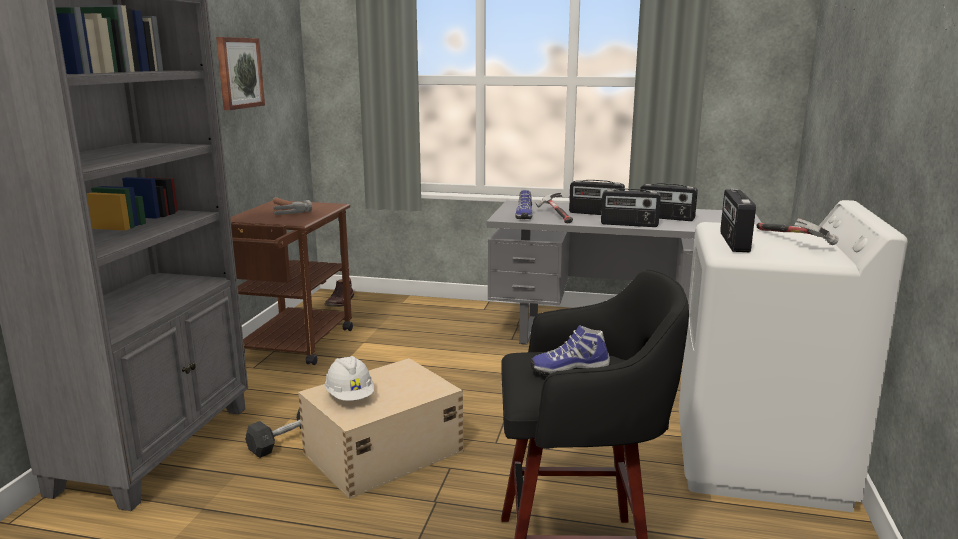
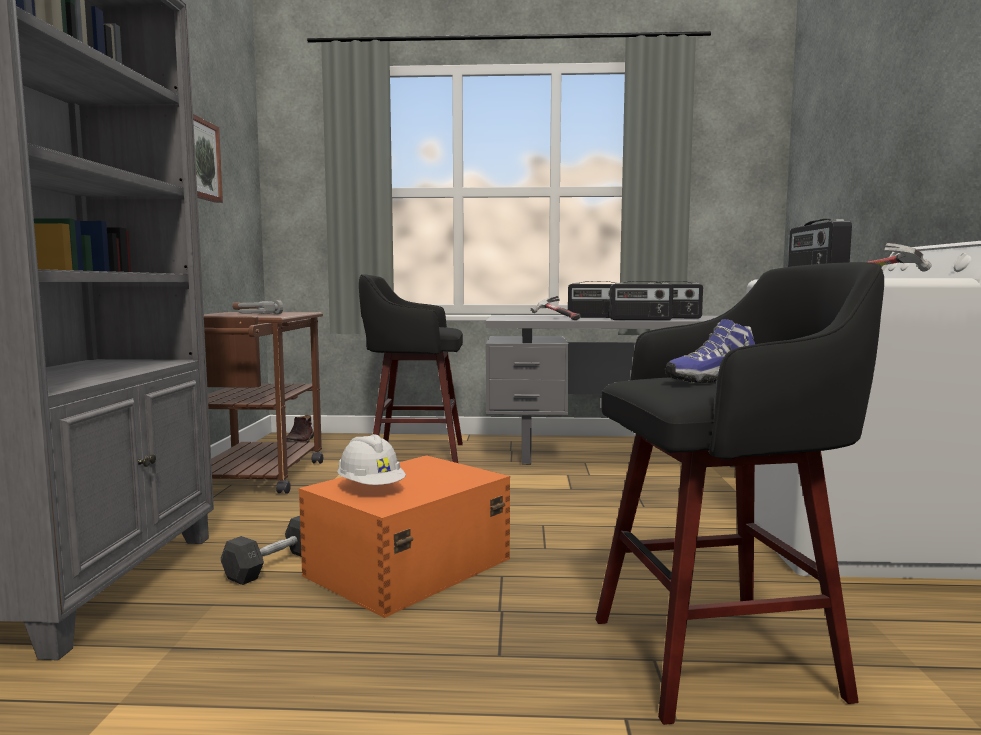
camera: 10 degrees left, 10 degrees down
(381, 452) = (406, 567): beige storage box -> orange storage box
(431, 323) = (414, 453): none -> black stool
(523, 216) = (522, 318): shoe -> none

